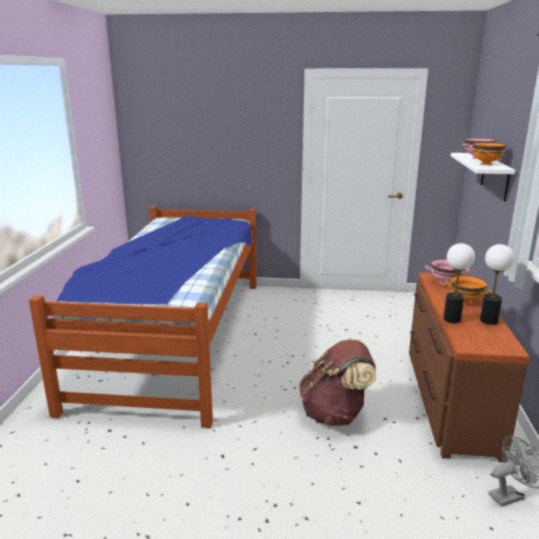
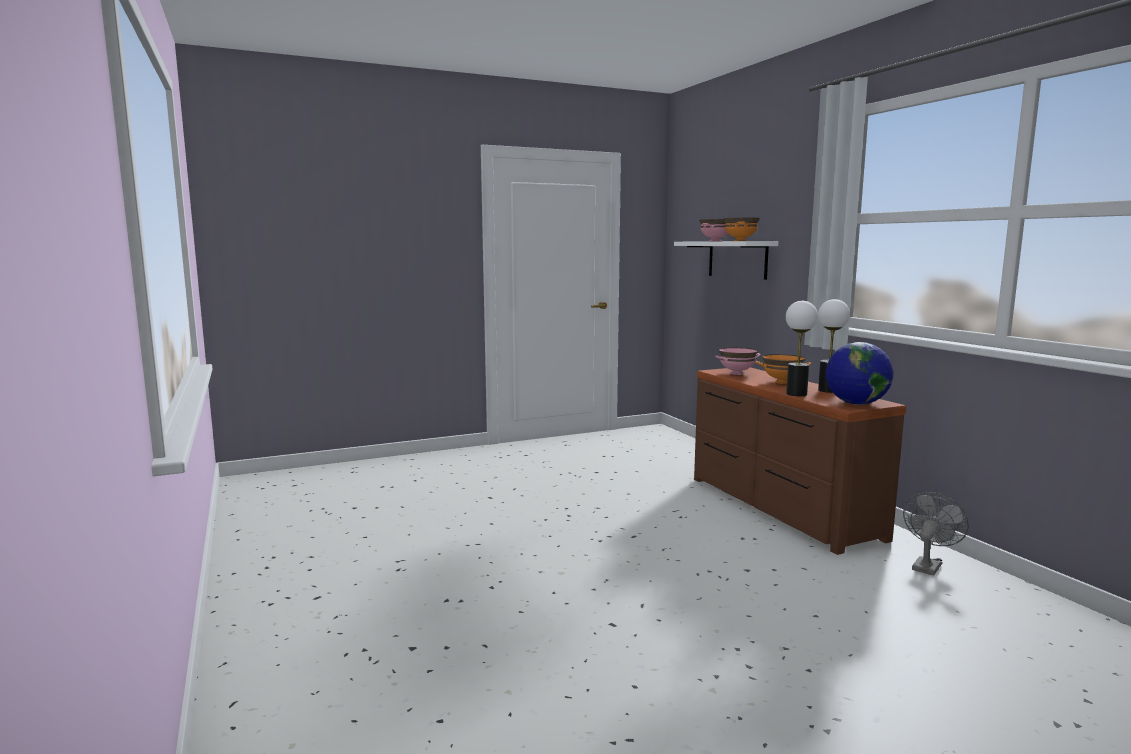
camera: 30 degrees left, 10 degrees down
(175, 336) = (377, 523): bed -> none
(335, 414) = (688, 548): brown backpack -> none
(484, 343) = (856, 403): none -> globe

